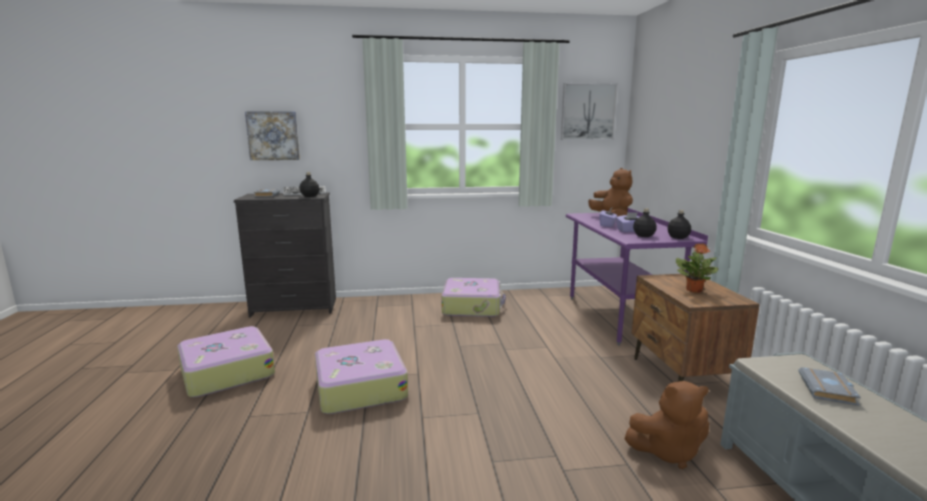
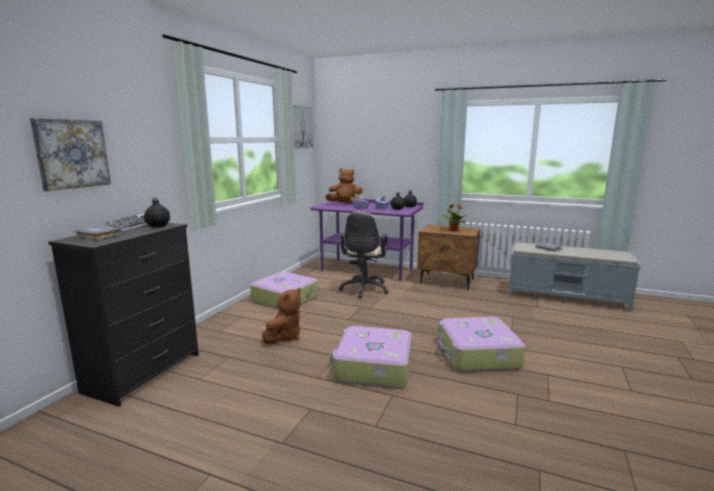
camera: 60 degrees left, 0 degrees up
(226, 372) = (264, 433): suitcase -> suitcase (477, 354)
(551, 332) = (364, 290): none -> beige office chair
(668, 451) = (508, 306): brown plush toy -> brown plush toy (284, 337)

